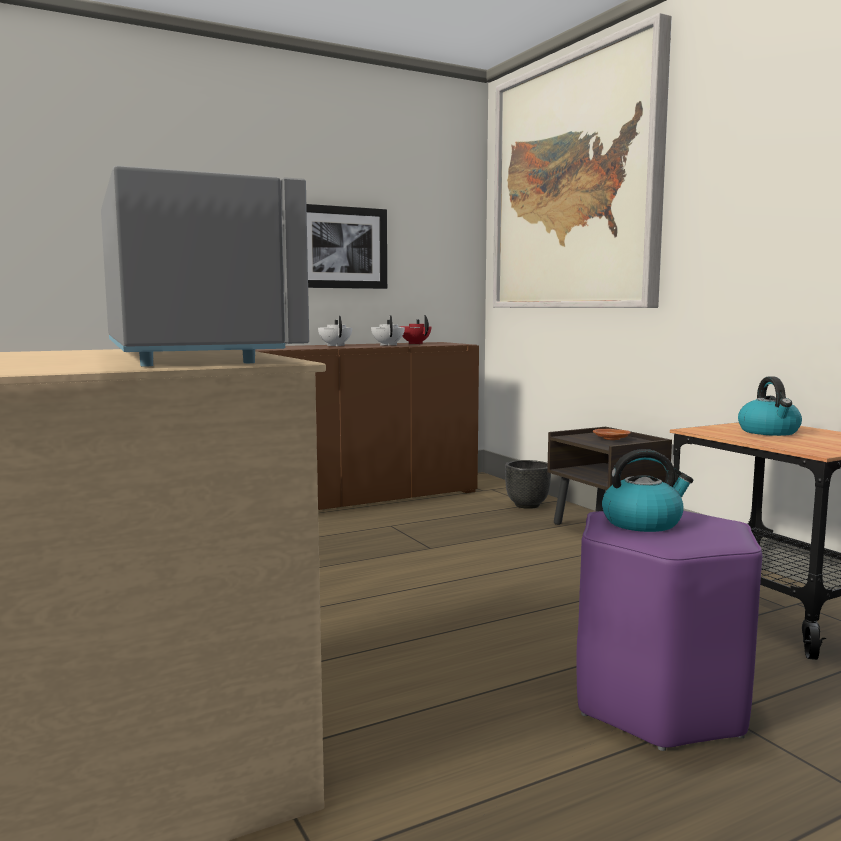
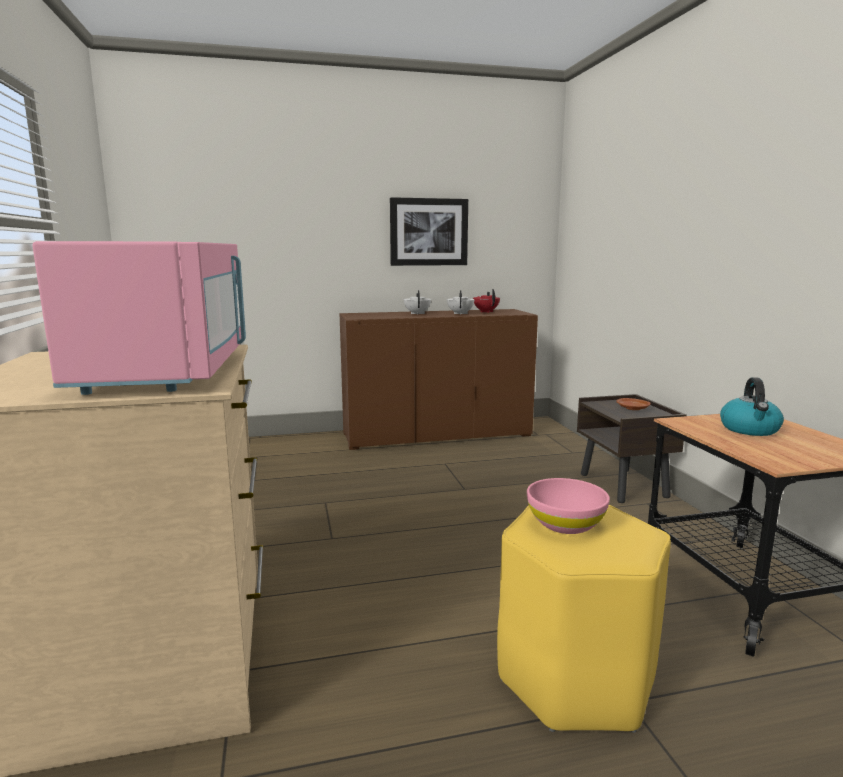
camera: 15 degrees right, 5 degrees up
(198, 356) = (169, 371): grey microwave -> pink microwave
(527, 505) = (568, 453): black planter -> none
(573, 185) = (624, 176): picture -> none
(643, 523) = (565, 524): kettle -> pink bowl
(659, 703) = (575, 679): purple stool -> yellow stool

